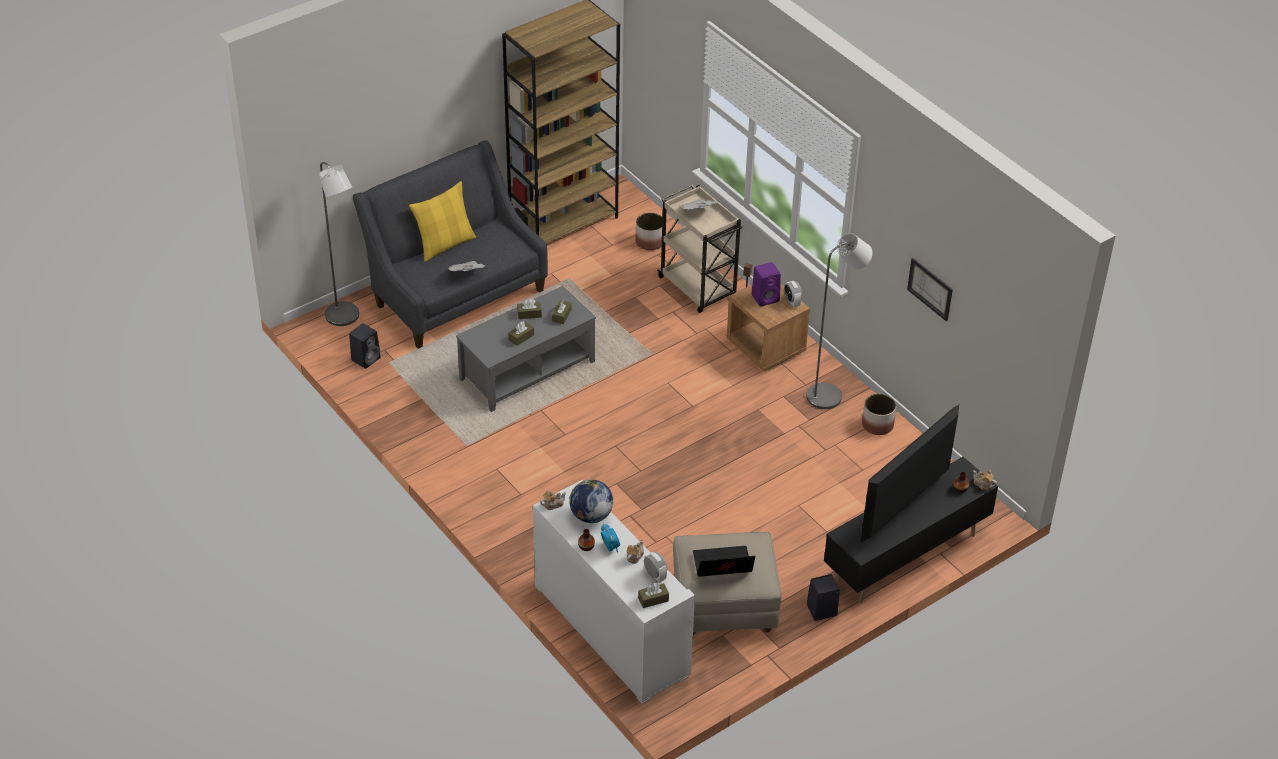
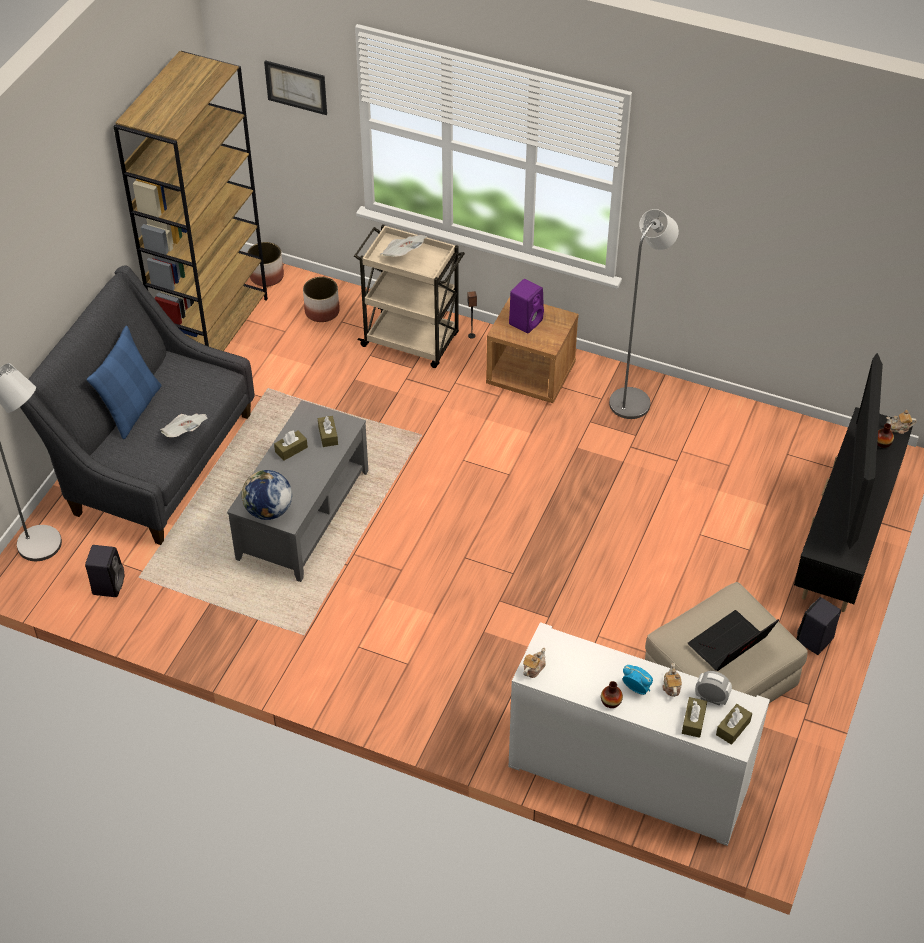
camera: 30 degrees left, 5 degrees up
(445, 244) = (132, 409): yellow pillow -> blue pillow
(521, 337) = (303, 481): brown tissue box -> brown tissue box (693, 721)
(590, 516) = (585, 661): globe -> globe (268, 511)
(792, 302) = (556, 315): alarm clock -> none
(877, 424) = (704, 410): planter -> planter (267, 276)
(930, 289) = (759, 238): picture -> picture (296, 87)

